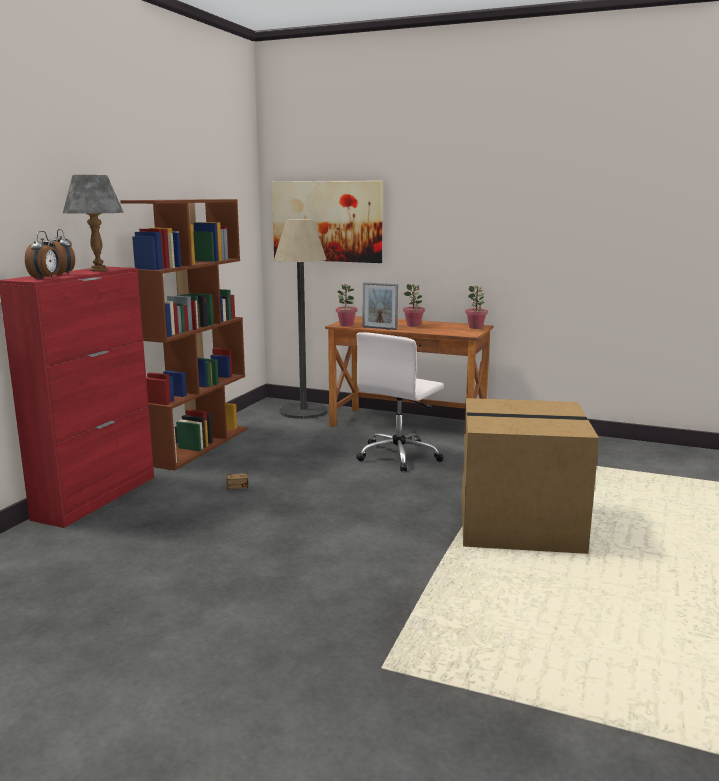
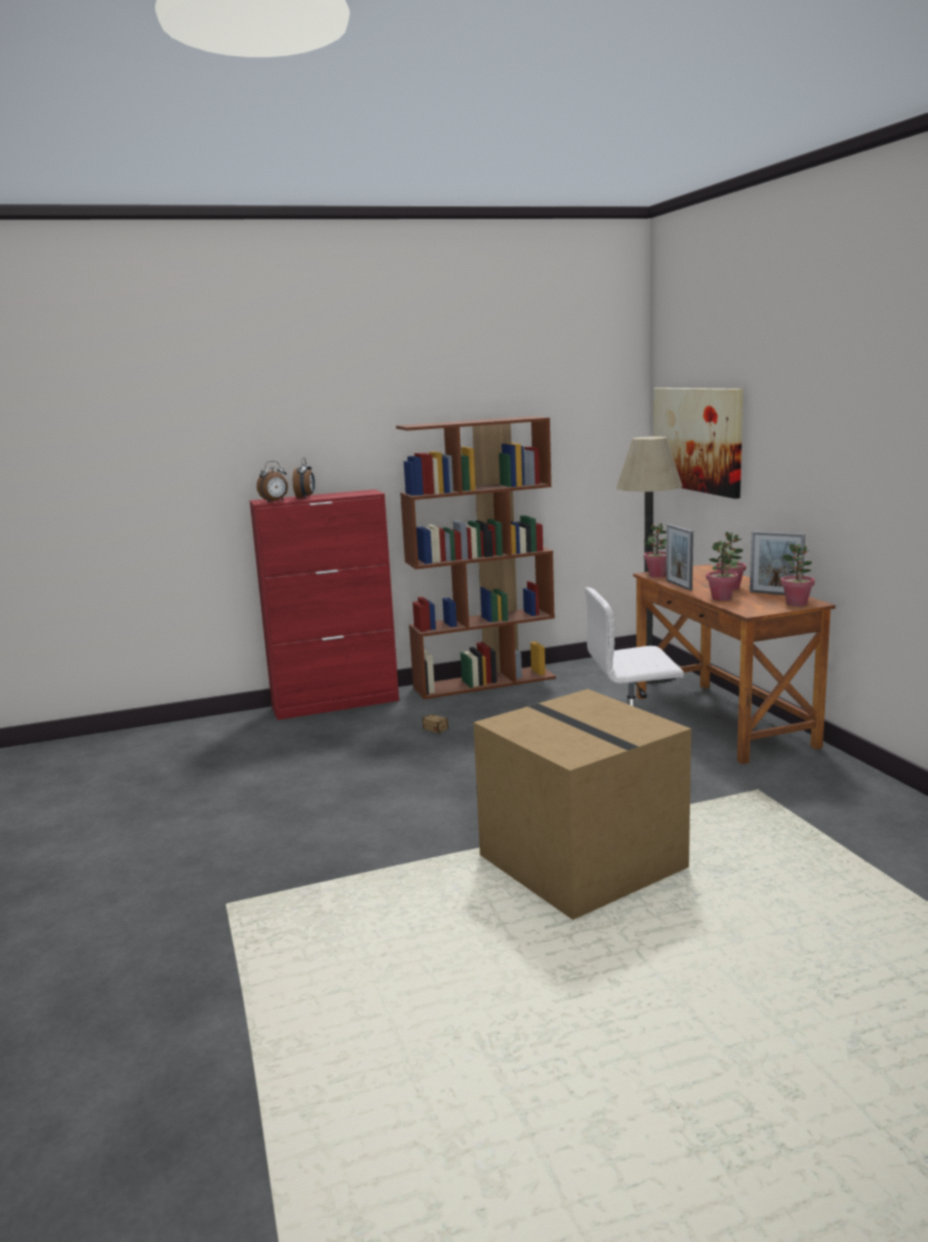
camera: 50 degrees right, 0 degrees up
(99, 270) = (347, 494): grey table lamp -> none
(429, 330) = (721, 598): none -> potted plant
(447, 324) = (775, 594): none -> picture frame

